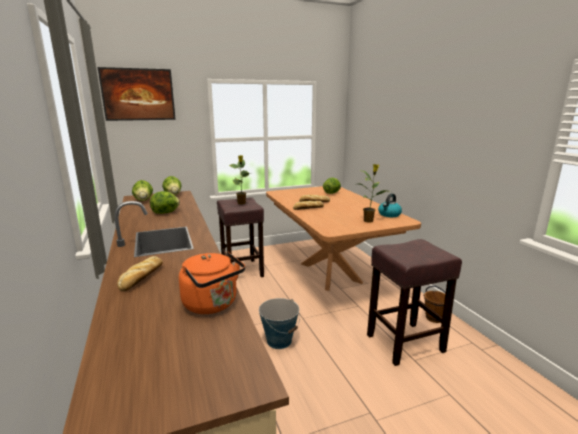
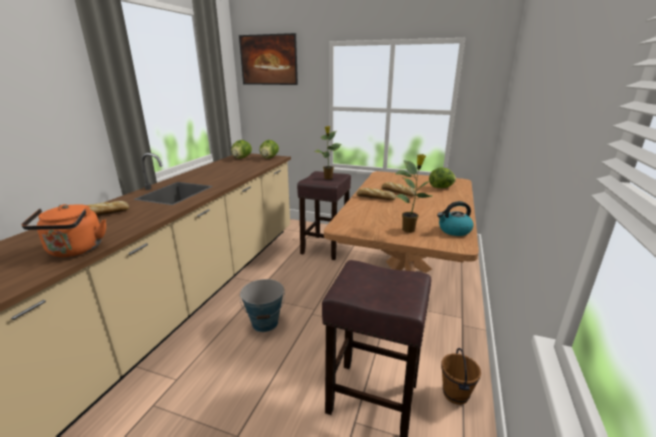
camera: 40 degrees right, 5 degrees up
(166, 213) = (229, 171): lettuce -> none

